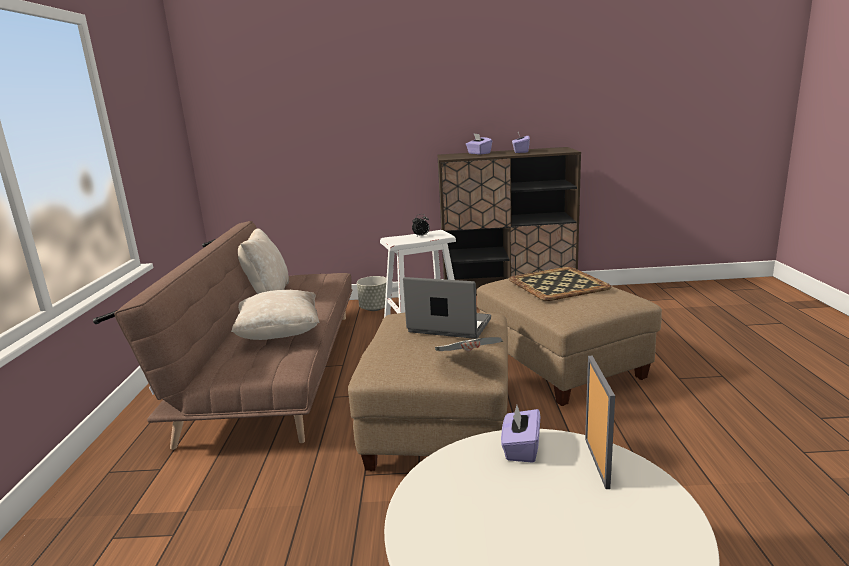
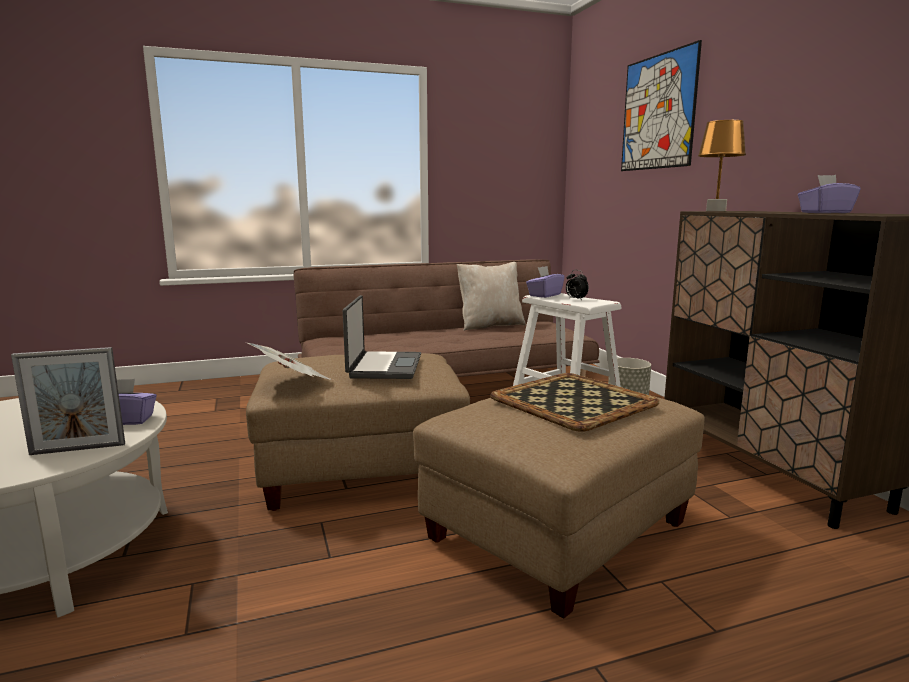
camera: 70 degrees right, 5 degrees down
(280, 334) = (398, 341): beige pillow -> none
(327, 82) = (658, 112): none -> picture
(450, 157) = (716, 211): none -> brown table lamp
(479, 153) = (774, 211): purple tissue box -> purple tissue box (544, 295)

